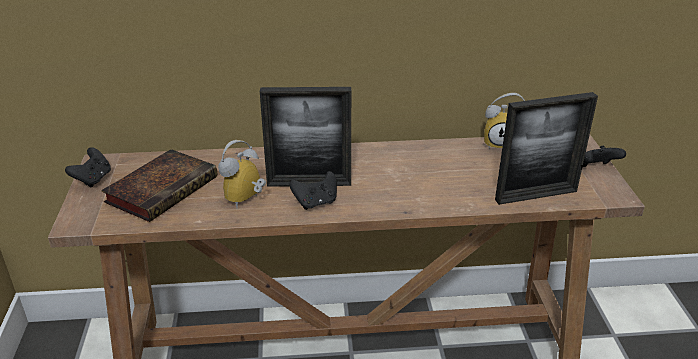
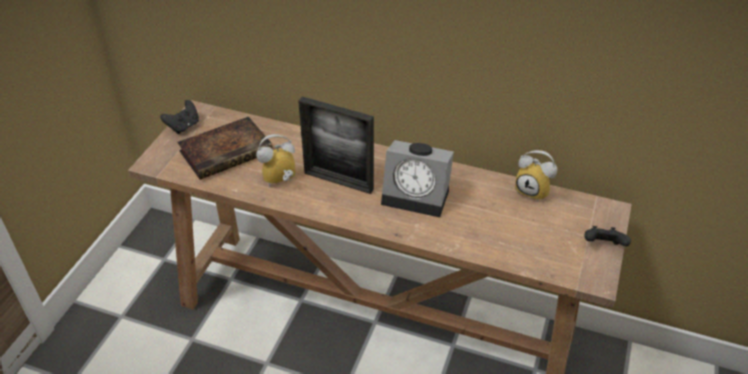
camera: 25 degrees right, 10 degrees up
(316, 202) = (331, 201): black game controller -> none
(399, 174) = (418, 195): none -> alarm clock
(536, 195) = (521, 256): picture frame -> none

